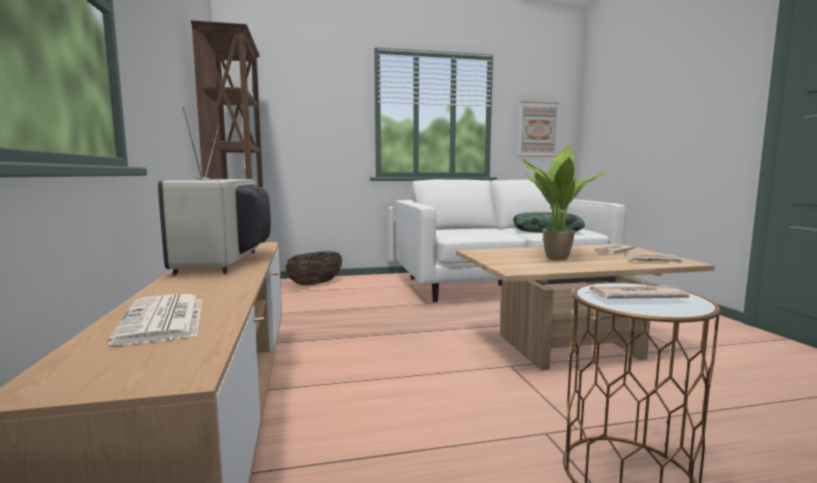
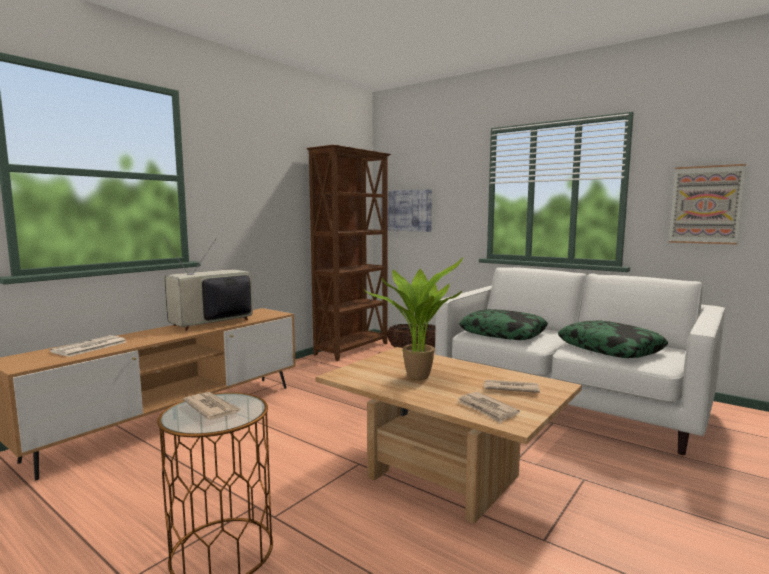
camera: 50 degrees right, 0 degrees up
(272, 126) = (406, 210): none -> picture
(468, 233) = (503, 333): none -> pillow

